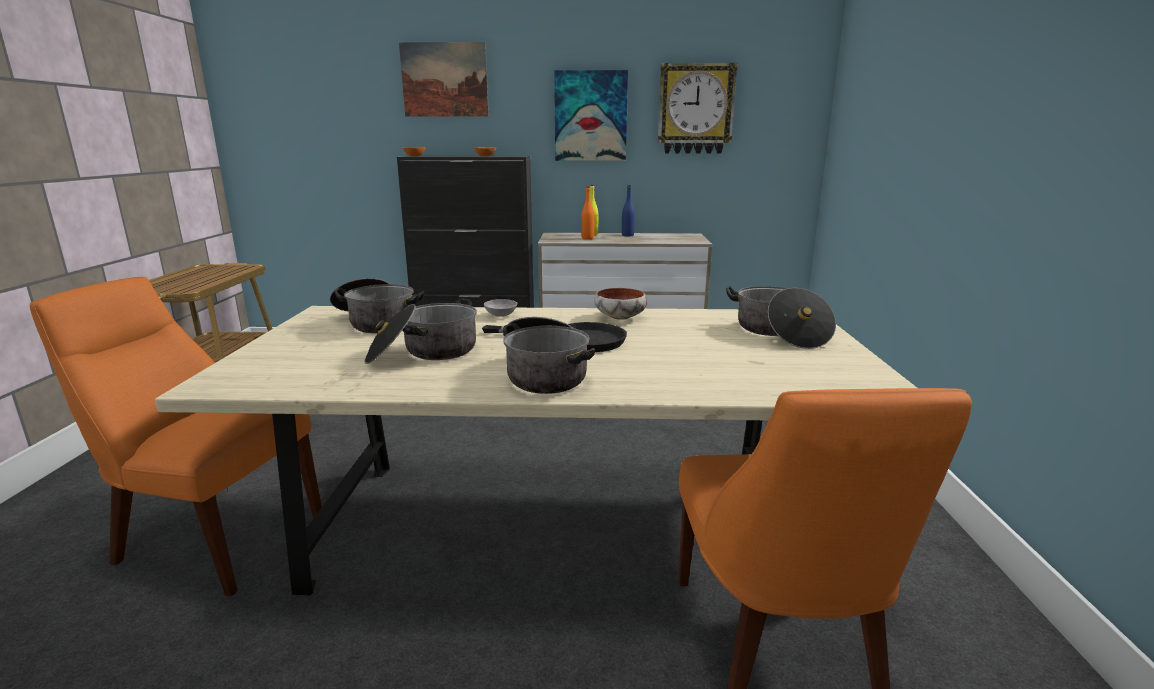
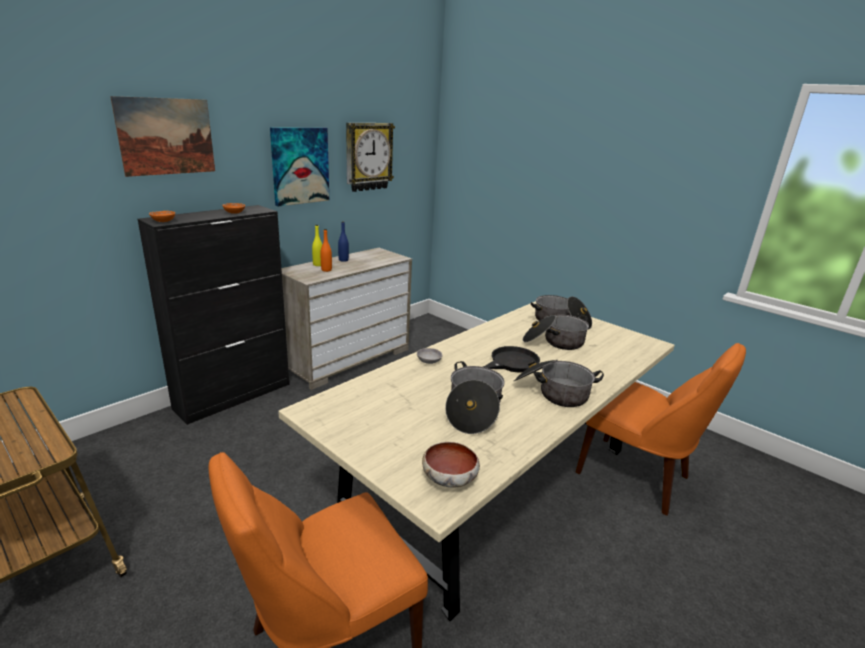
camera: 50 degrees left, 5 degrees up
(376, 322) = (376, 401): cooking pot -> cooking pot (554, 342)
(621, 318) = (487, 338): bowl -> bowl (450, 478)

